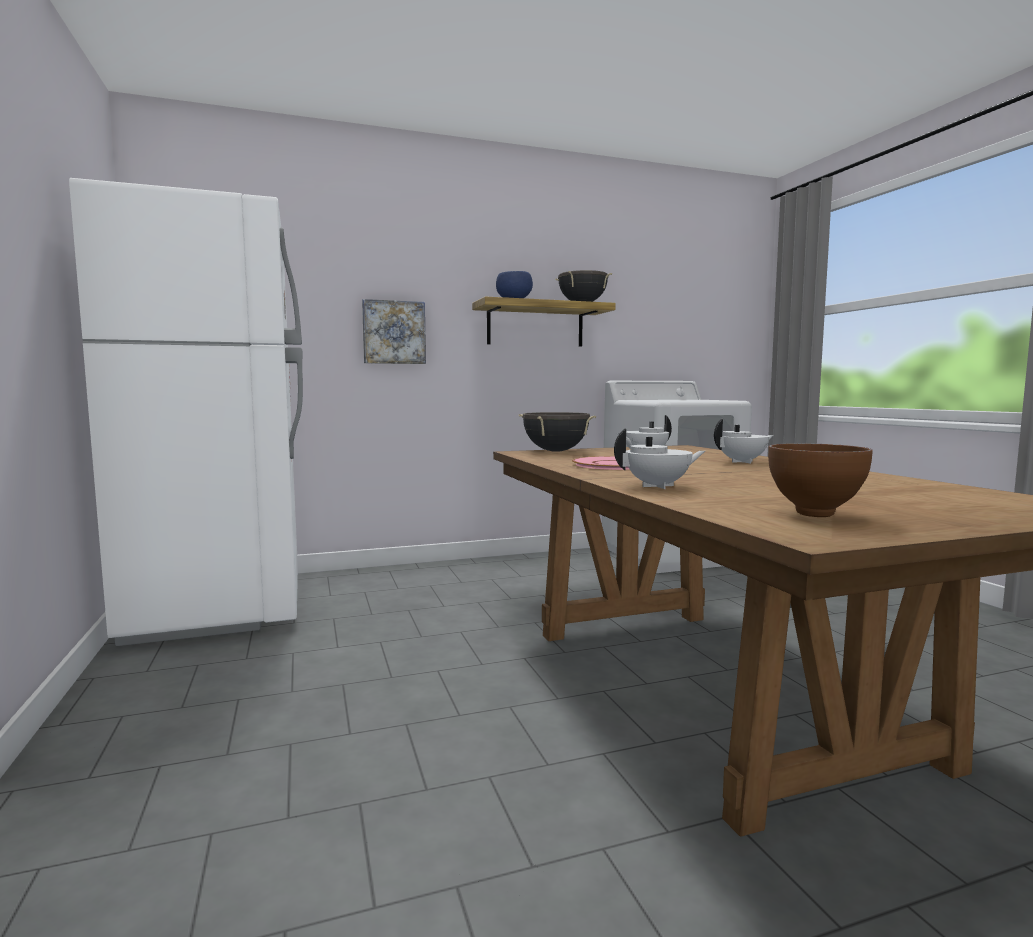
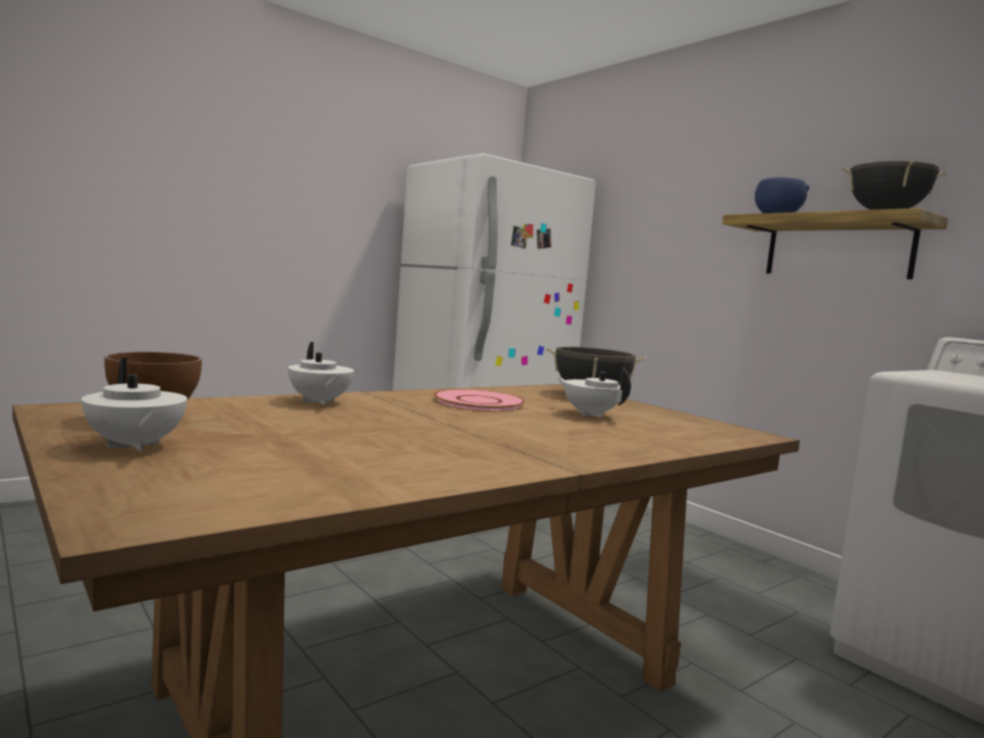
camera: 70 degrees right, 0 degrees up
(394, 332) = (671, 259): picture -> none
(742, 462) = (574, 440): white teapot -> white teapot (134, 446)

